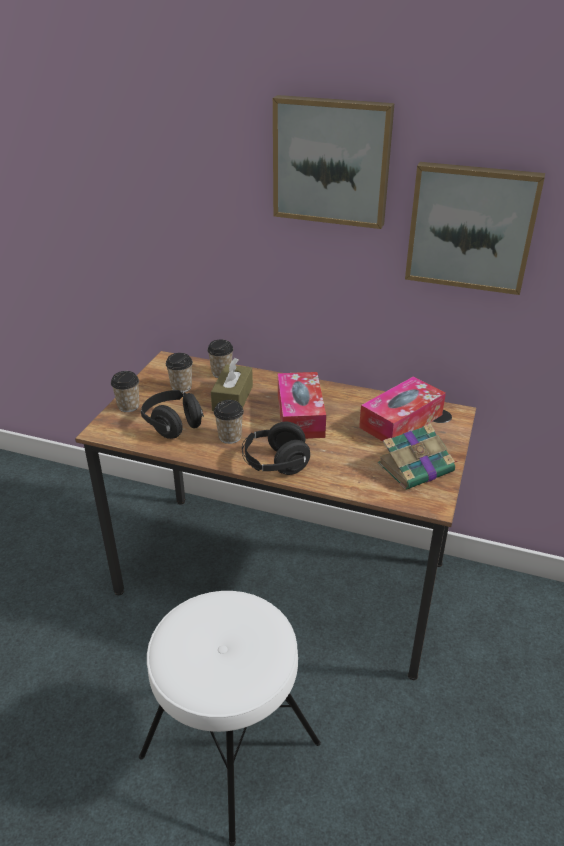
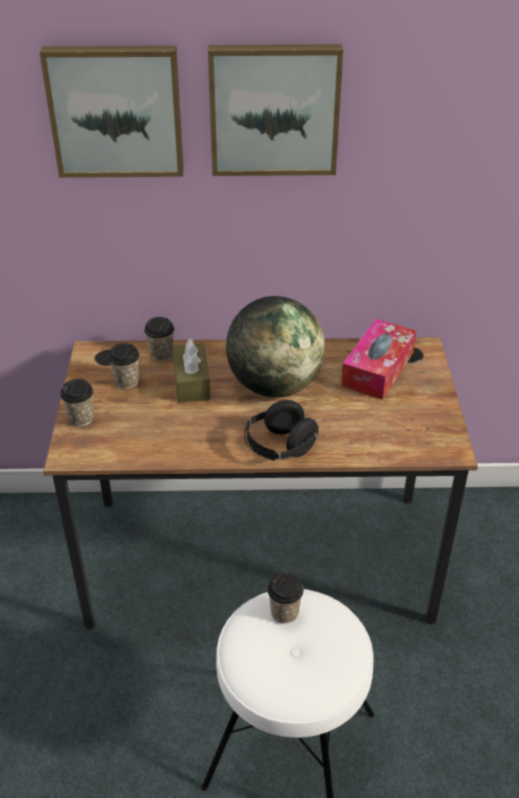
camera: 20 degrees left, 5 degrees up
(173, 425) = (145, 429): black headphones -> none
(230, 437) = (215, 428): cup -> cup (284, 612)
(300, 415) = (274, 386): tissue box -> globe
(417, 467) = (418, 416): book -> none
(471, 227) = (427, 160): picture -> picture (116, 110)

